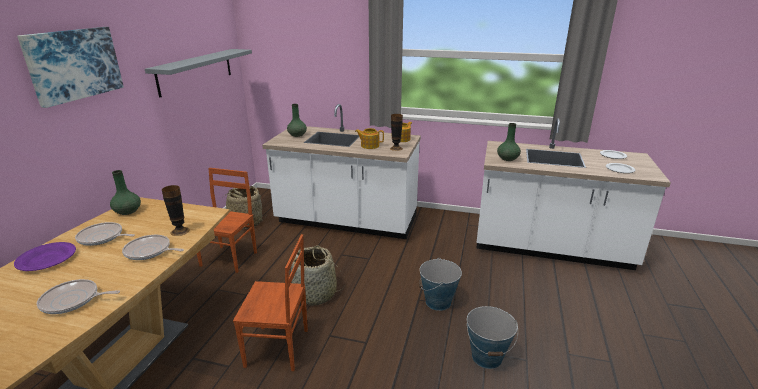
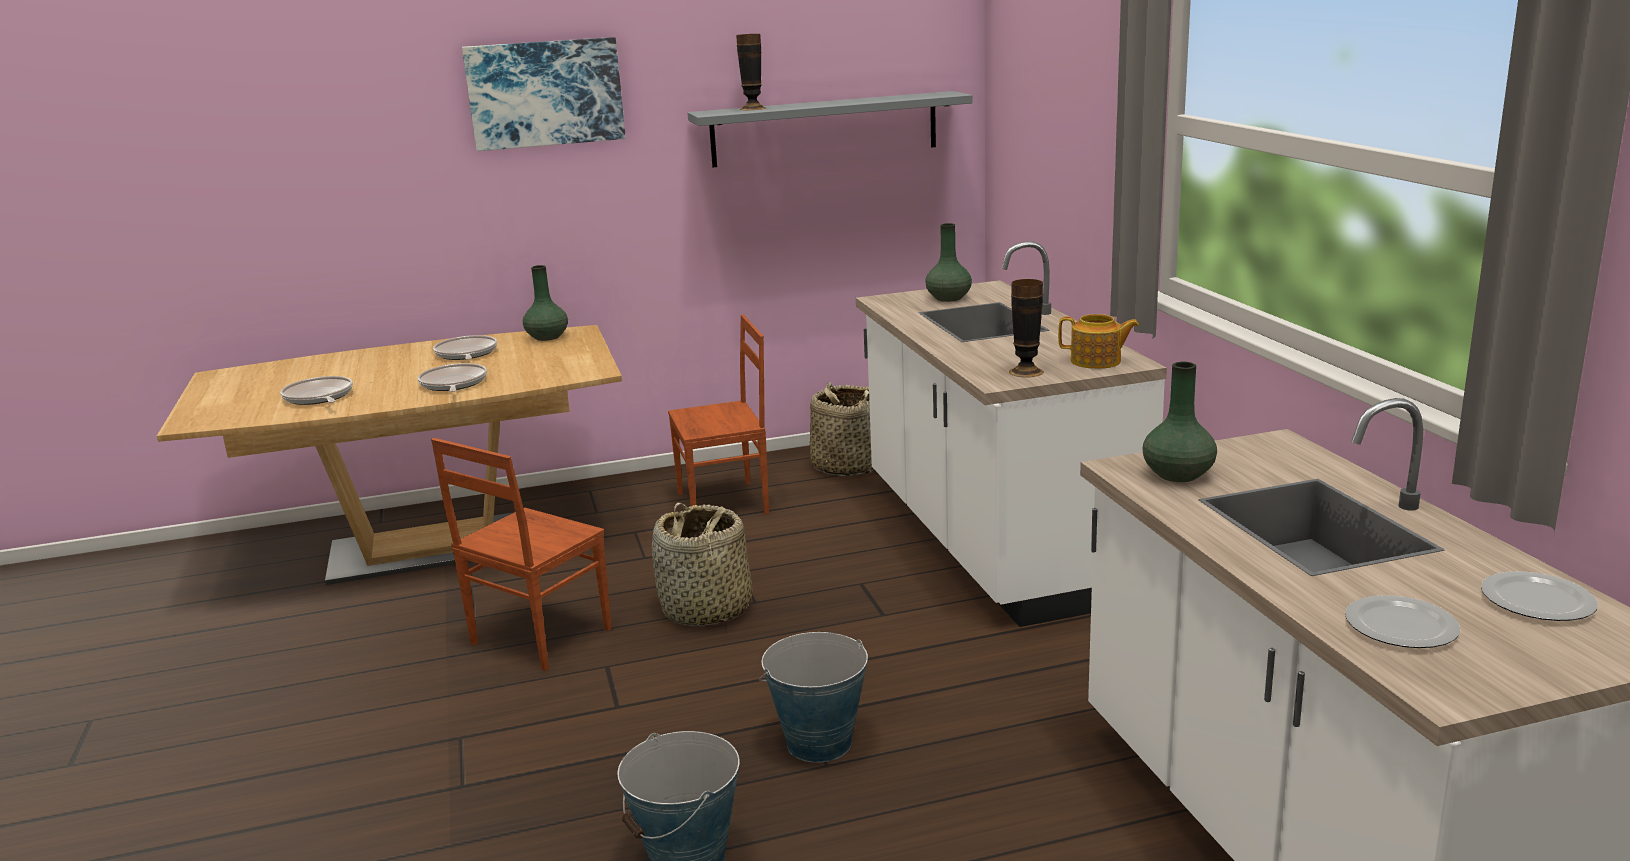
camera: 60 degrees right, 5 degrees down
(46, 259) = (394, 355): purple plate -> none
(180, 231) = (521, 377): vase -> vase (753, 108)
(278, 348) = (538, 637): brown chair -> brown chair turned 60 degrees clockwise
(369, 146) = (997, 352): teapot -> none

